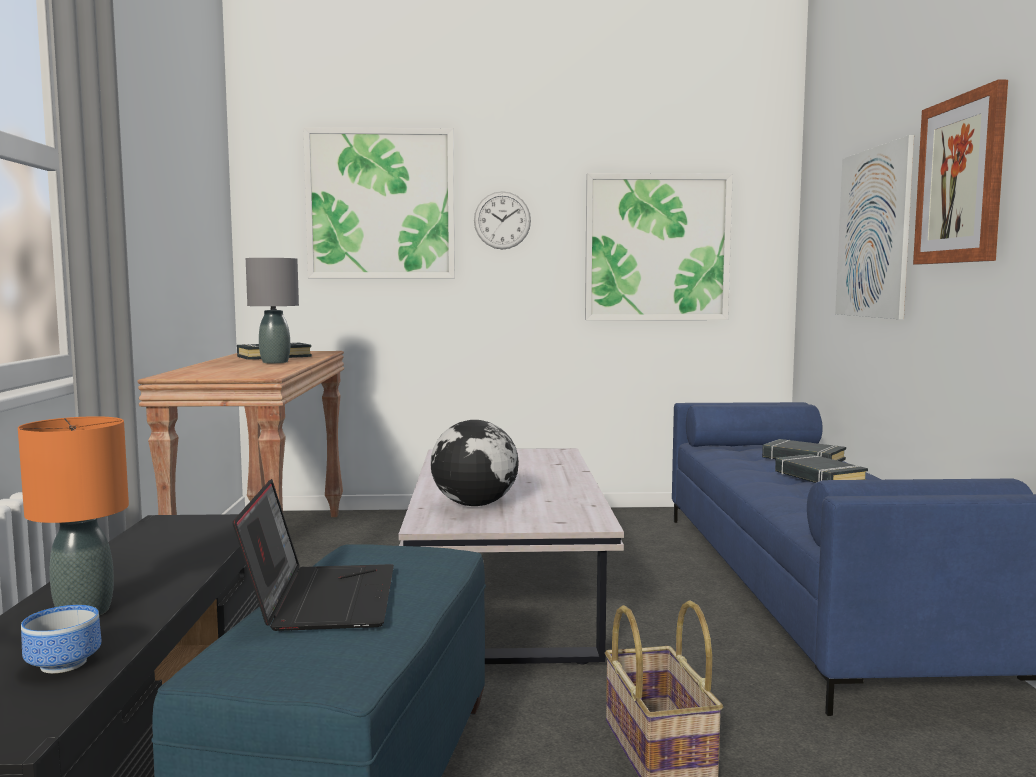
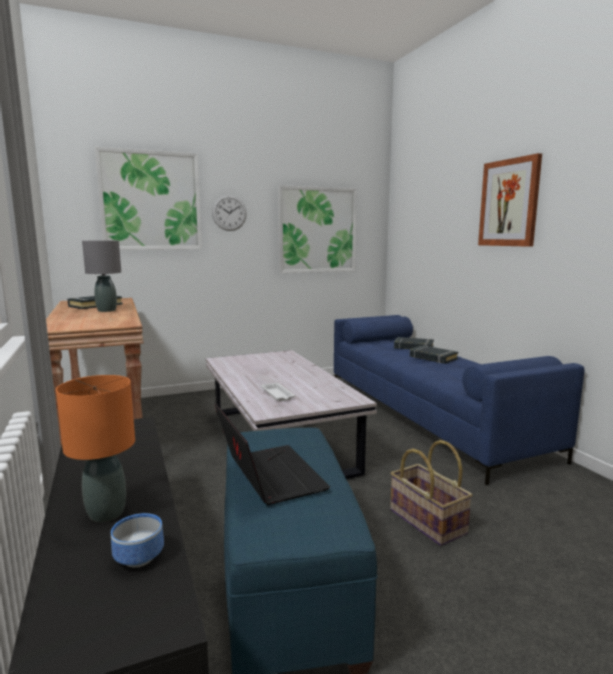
camera: 20 degrees left, 5 degrees up
(475, 504) = (277, 395): globe -> white tray
(873, 233) = (446, 226): picture -> none

